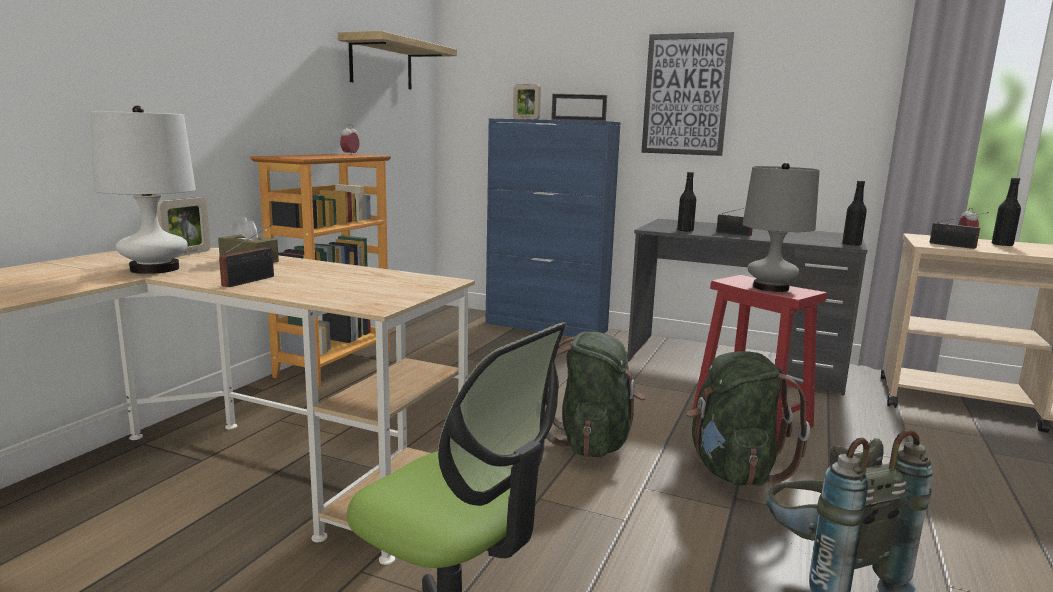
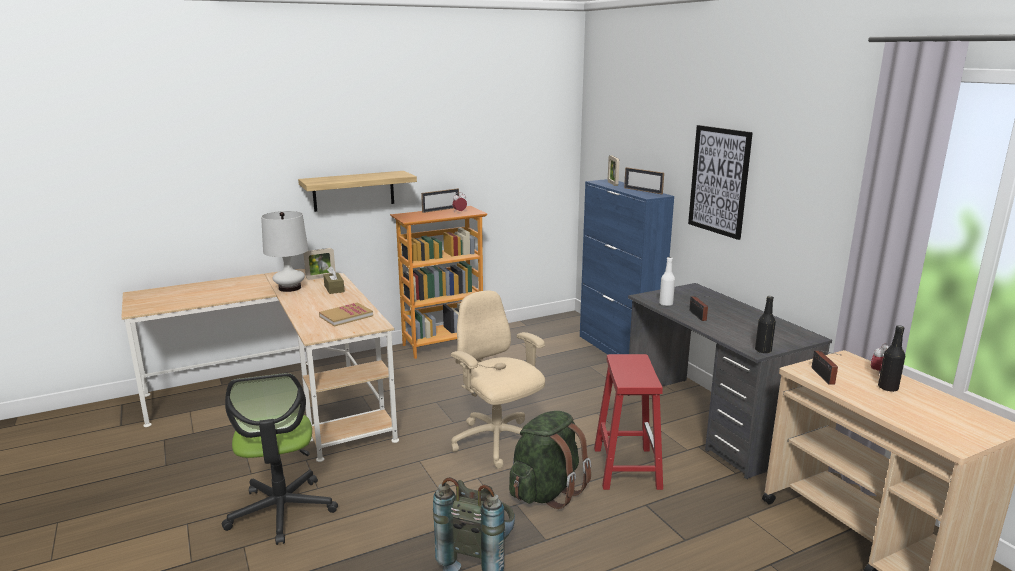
camera: 40 degrees right, 5 degrees up
(252, 280) = (306, 305): radio -> none
(316, 154) = (441, 210): none -> picture frame
(363, 281) = (346, 316): none -> book
(381, 64) = (514, 138): shelf -> shelf (353, 191)
(592, 442) = (497, 443): green backpack -> beige office chair
(685, 231) = (666, 304): black bottle -> white bottle
(771, 288) = (630, 372): grey table lamp -> none

